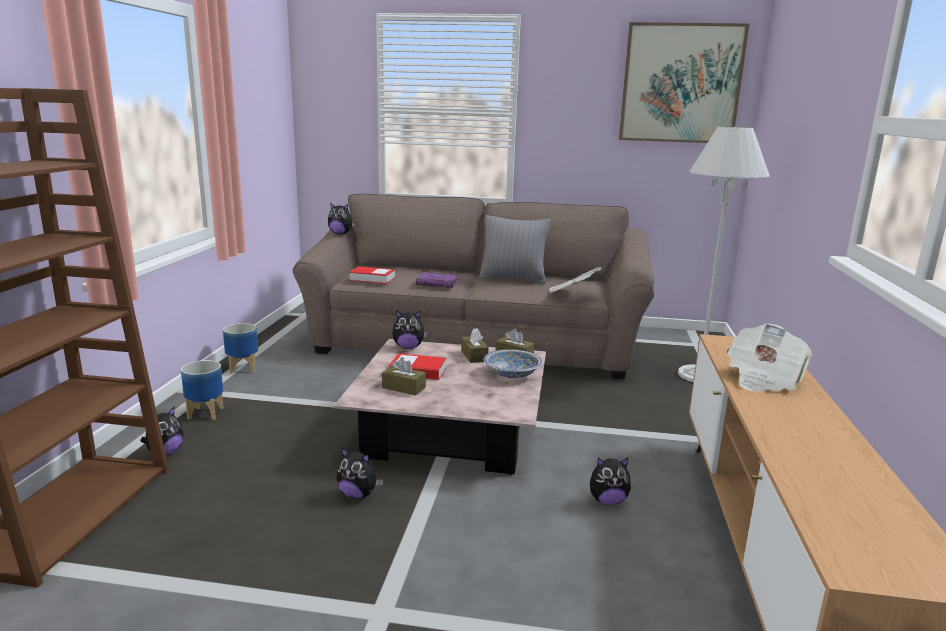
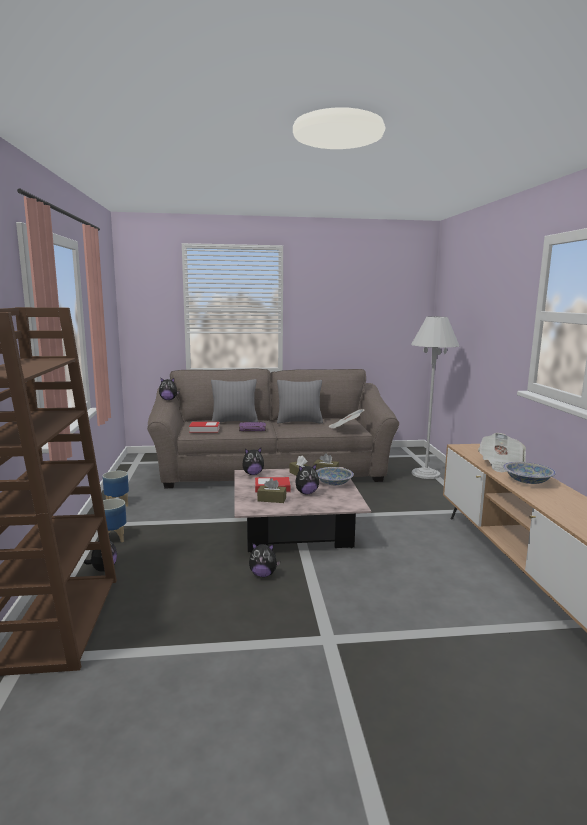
camera: 15 degrees left, 5 degrees down
(423, 271) = (234, 421): none -> grey pillow
(607, 501) = (418, 554): plush toy -> plush toy (306, 493)
(681, 84) = (387, 289): picture -> none
(787, 413) = (527, 481): none -> bowl

